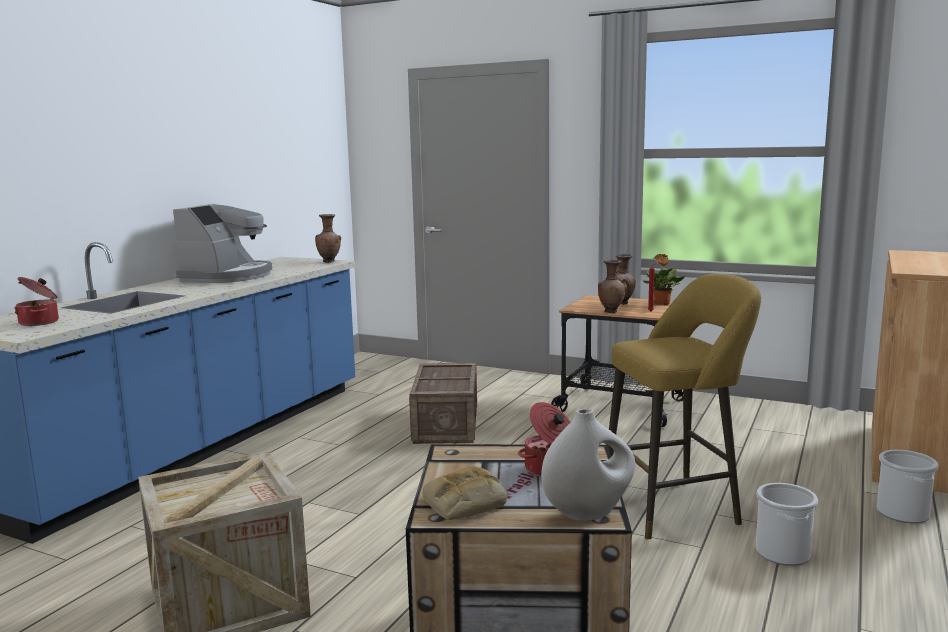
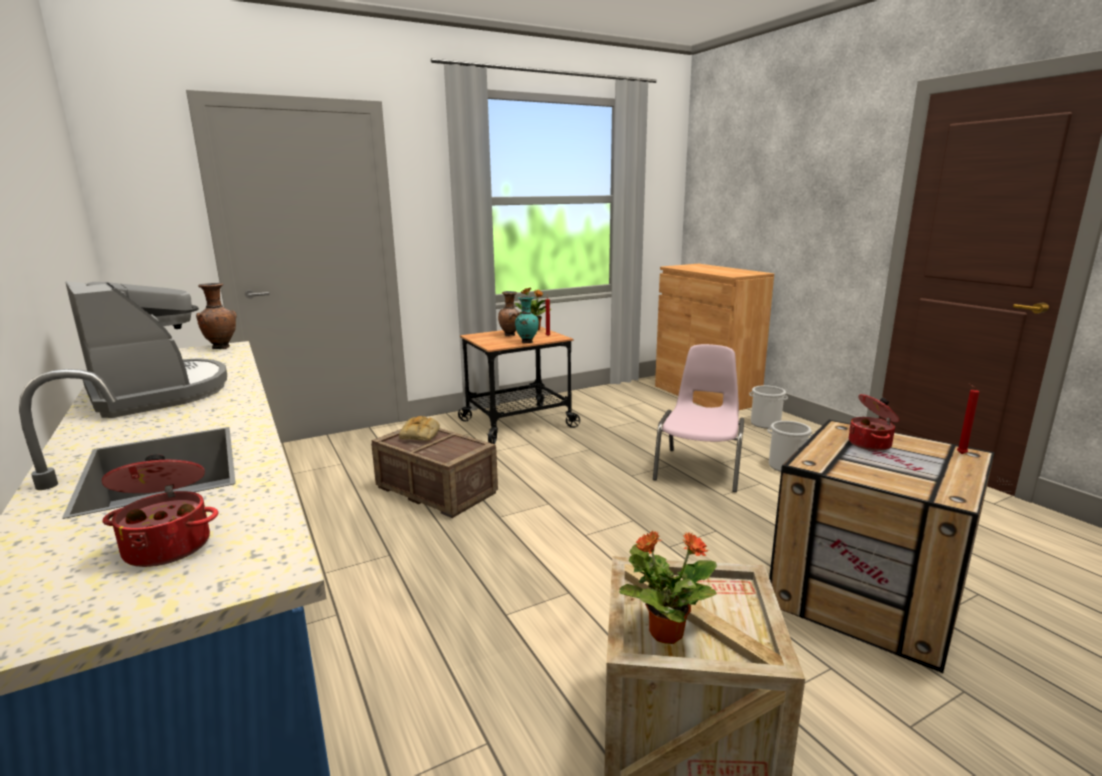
camera: 55 degrees left, 5 degrees up
(191, 489) = (664, 632): none -> potted plant
(464, 503) = (930, 483): bread -> bread (420, 434)
(588, 512) = (959, 454): white vase -> red candle
(611, 311) = (526, 342): brown vase -> turquoise vase
(676, 507) = (700, 469): yellow stool -> pink chair

